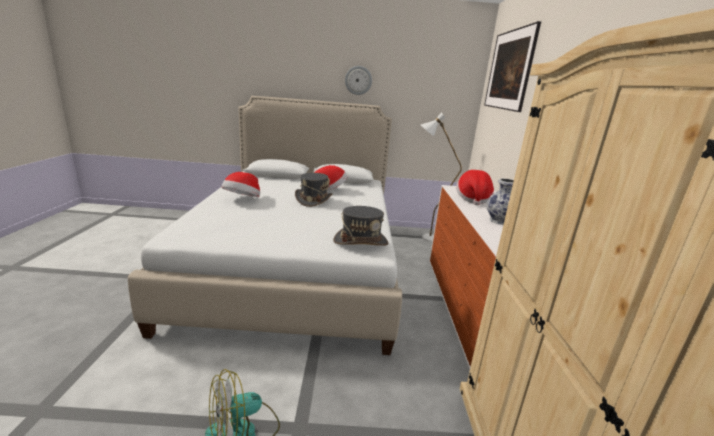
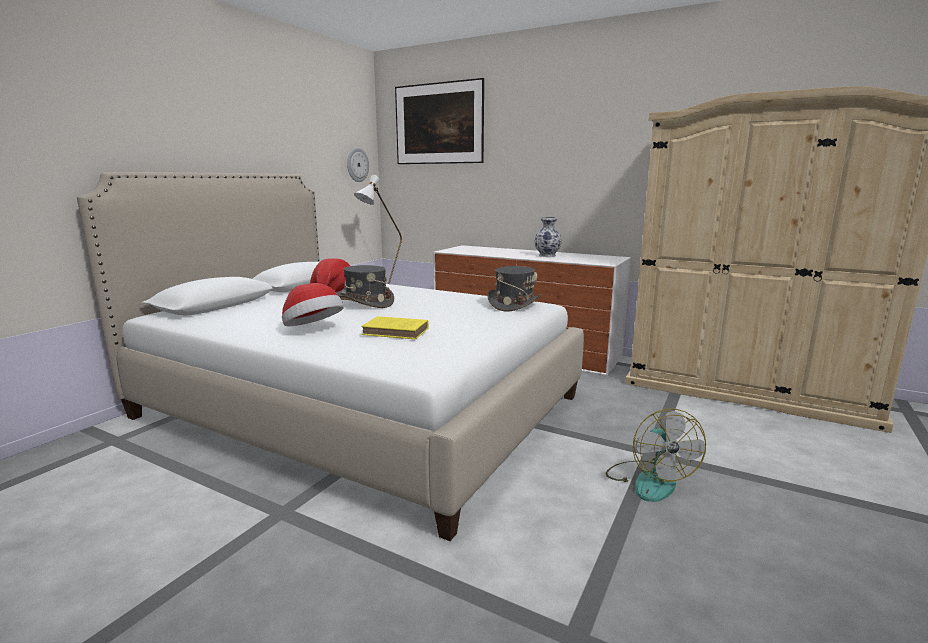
camera: 60 degrees left, 5 degrees down
(243, 217) = (397, 332): none -> yellow book
(358, 80) = (260, 139): wall clock -> wall clock (357, 165)
(473, 199) = (487, 252): hat -> none

